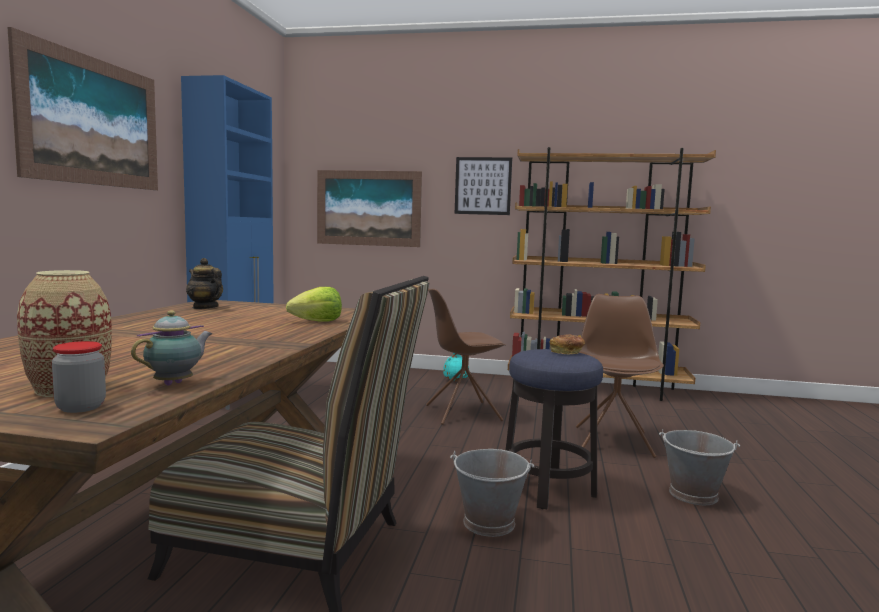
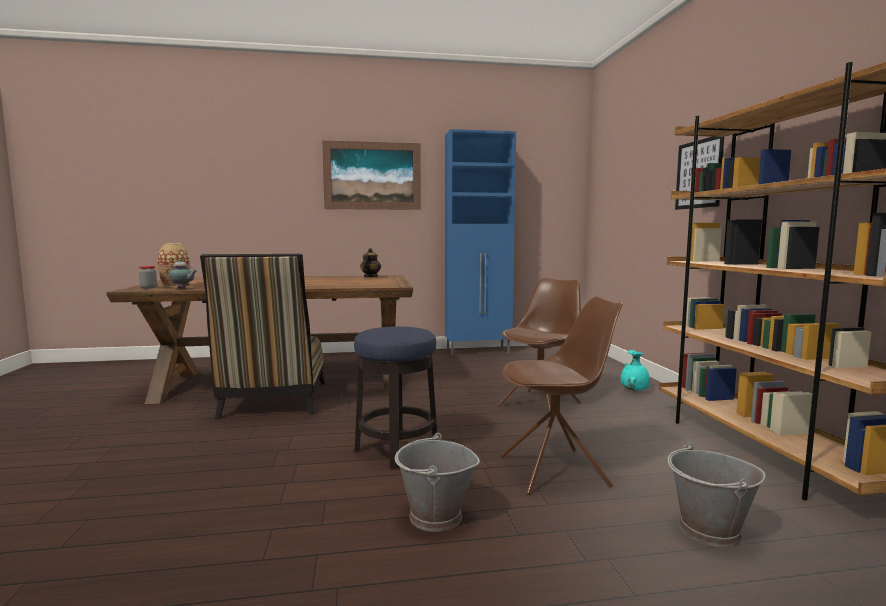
camera: 70 degrees right, 0 degrees up
(317, 321) = (344, 285): lettuce -> none
(368, 208) = (625, 210): picture -> none
(461, 413) = (540, 404): brown chair -> brown chair turned 75 degrees clockwise
(490, 523) = (323, 437): grey bucket -> grey bucket (709, 531)
(567, 353) = (408, 332): bread -> none

